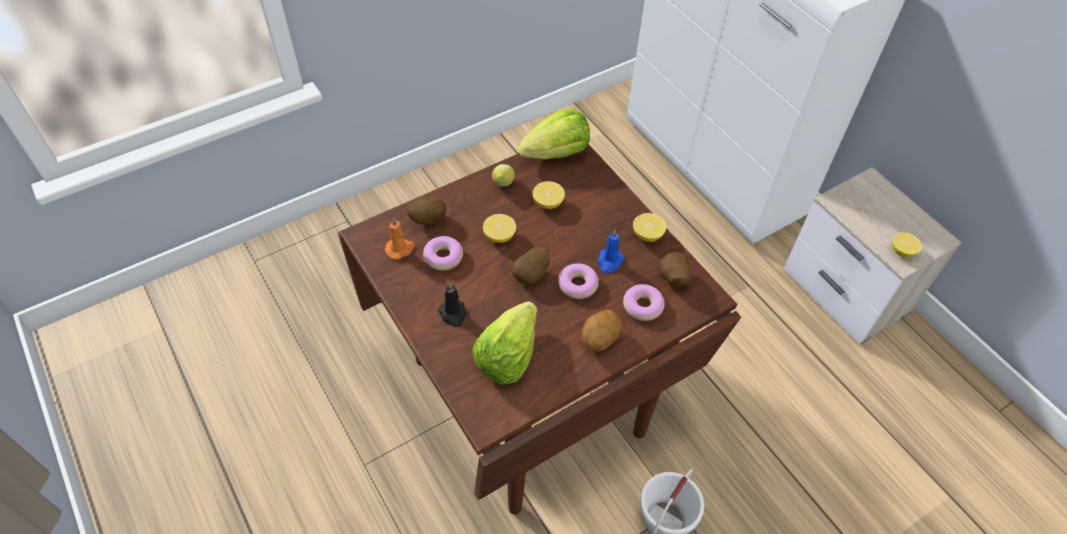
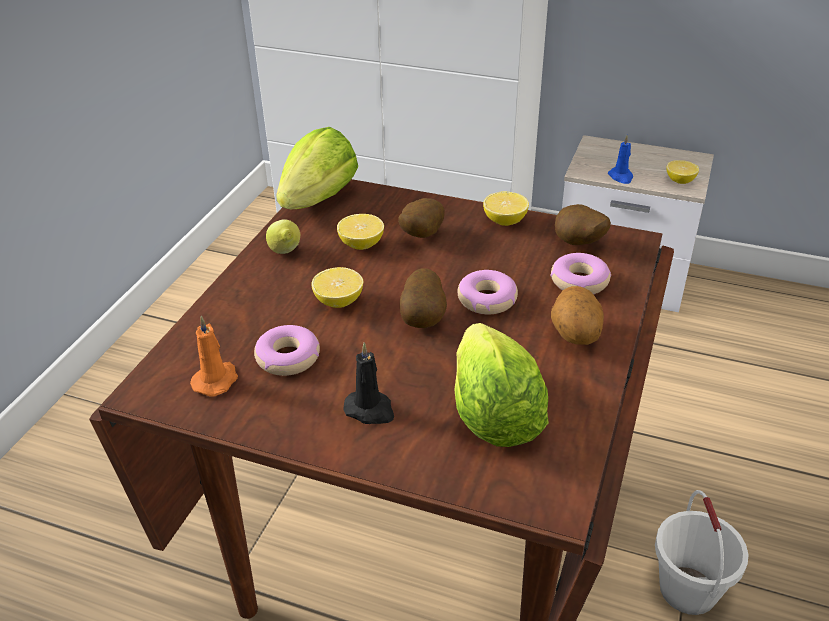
camera: 35 degrees left, 15 degrees down
(427, 219) = (221, 331): potato -> potato (420, 236)
(609, 262) = (495, 262): blue candle -> blue candle (621, 177)

